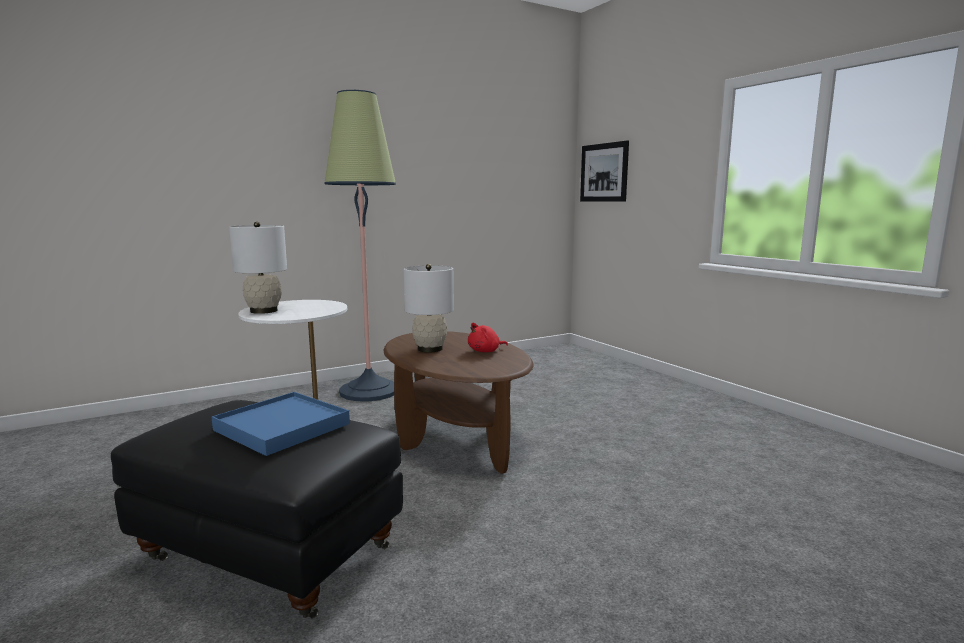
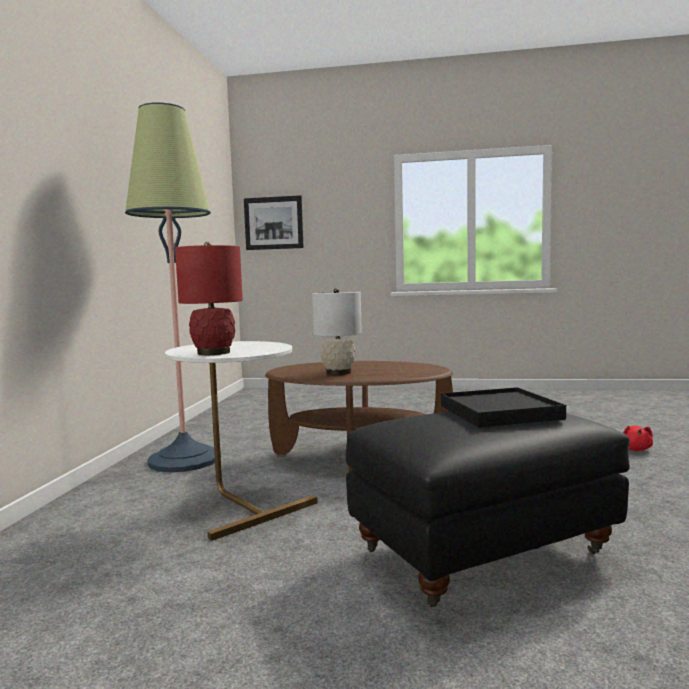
camera: 50 degrees left, 5 degrees down
(264, 311) = (214, 353): white table lamp -> red table lamp
(281, 427) = (499, 412): blue tray -> black tray
(486, 351) = (378, 365): red plush toy -> red plush toy (635, 449)

